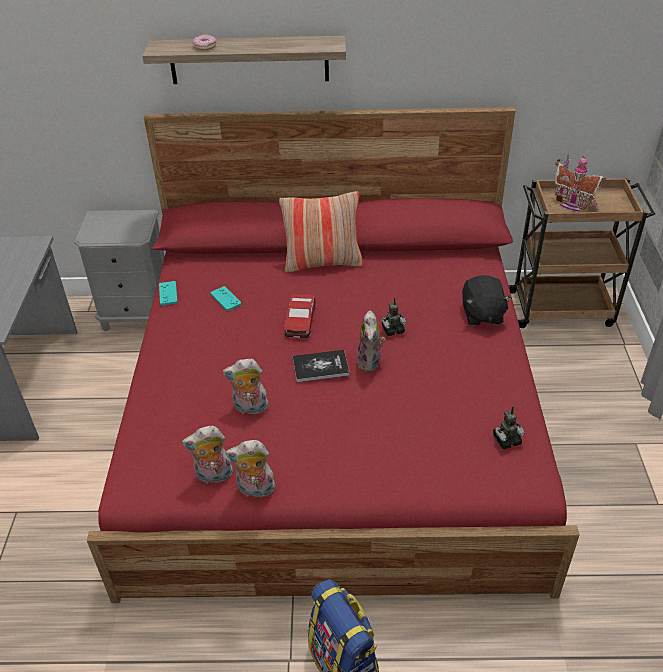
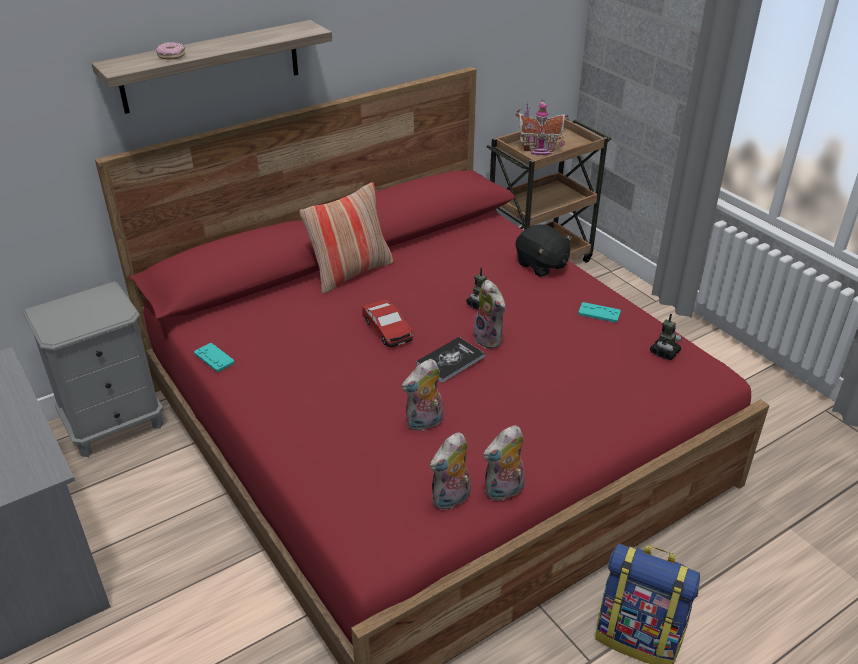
camera: 35 degrees left, 5 degrees down
(226, 299) = (286, 339): turquoise game controller -> turquoise game controller (599, 313)

